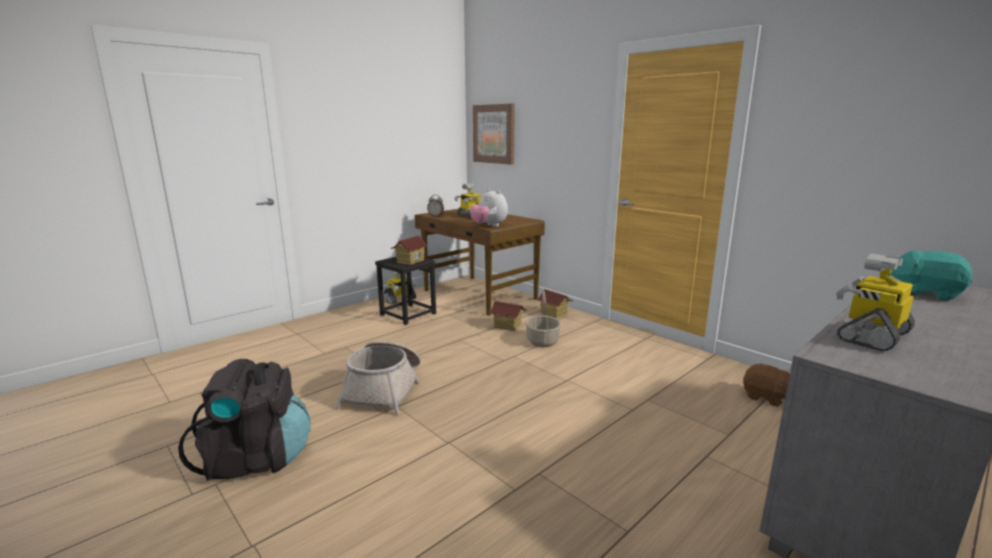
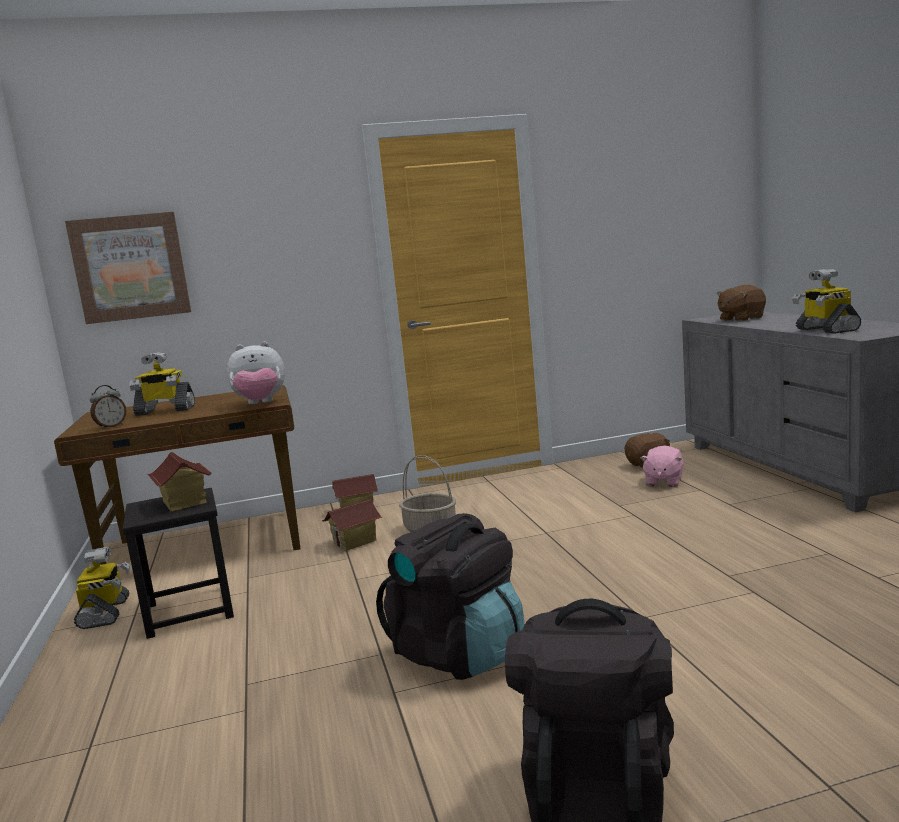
camera: 60 degrees left, 5 degrees down
(384, 389) = (459, 653): basket -> black backpack
(728, 411) = (663, 482): none -> pink plush toy
(925, 293) = (740, 319): turquoise plush toy -> brown plush toy

